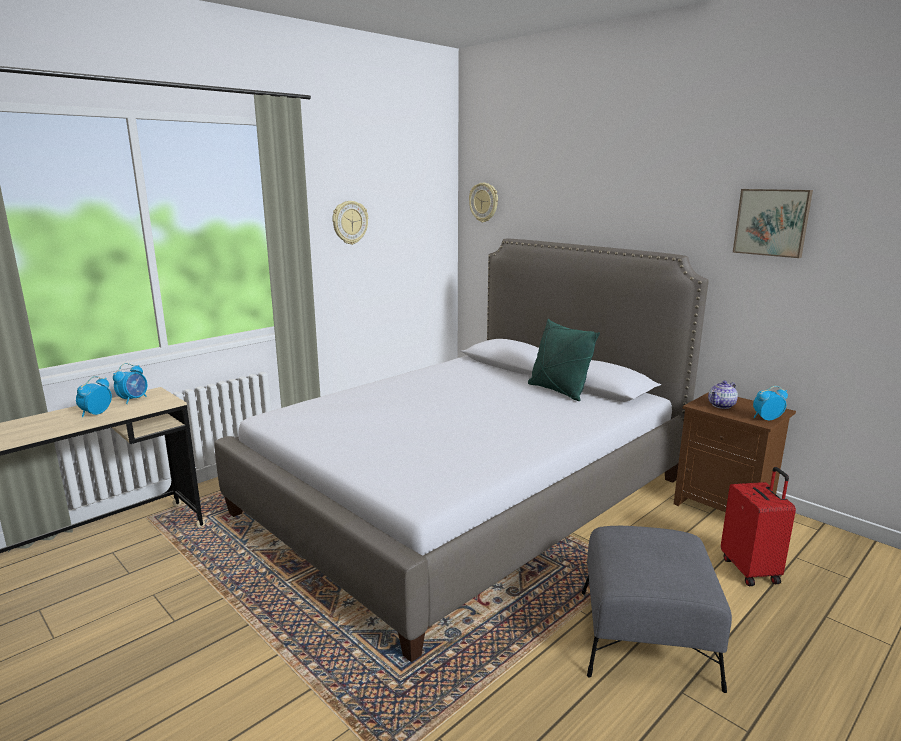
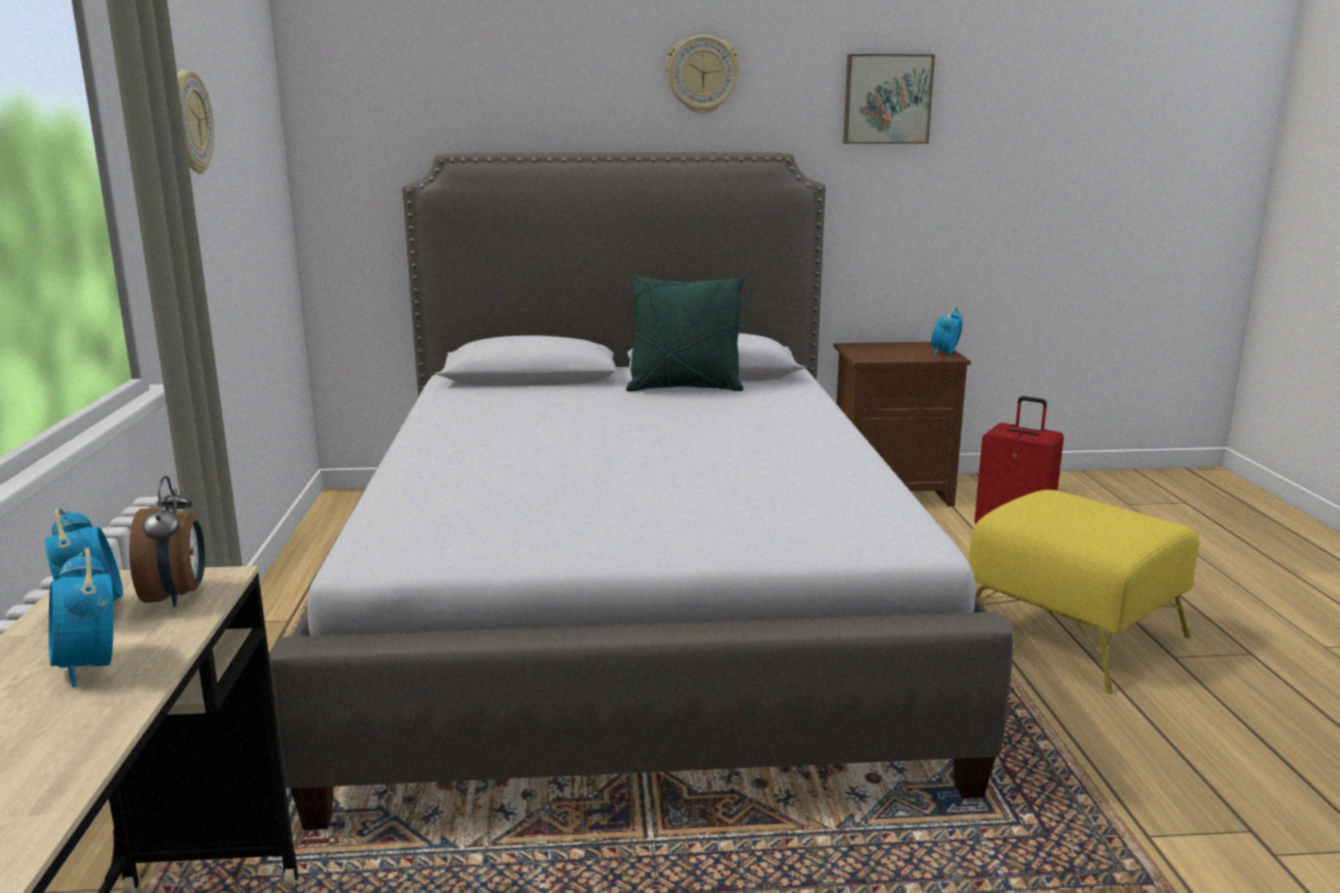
camera: 50 degrees left, 0 degrees up
(152, 403) = (177, 596): none -> alarm clock
(484, 202) = (356, 89): wall clock -> wall clock (702, 74)
(645, 638) = (1073, 634): grey ottoman -> yellow ottoman
(722, 405) = (882, 353): teapot -> none

